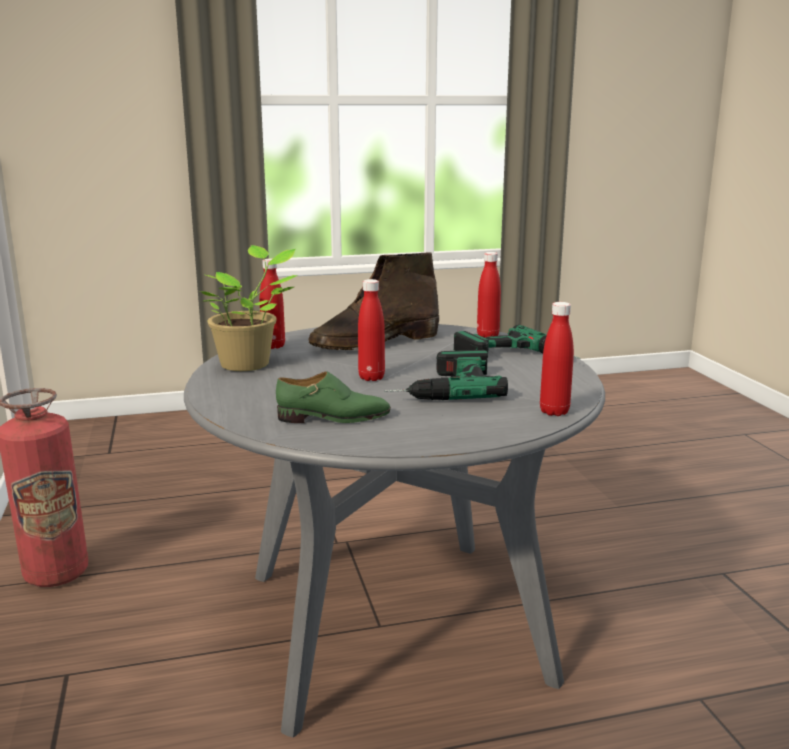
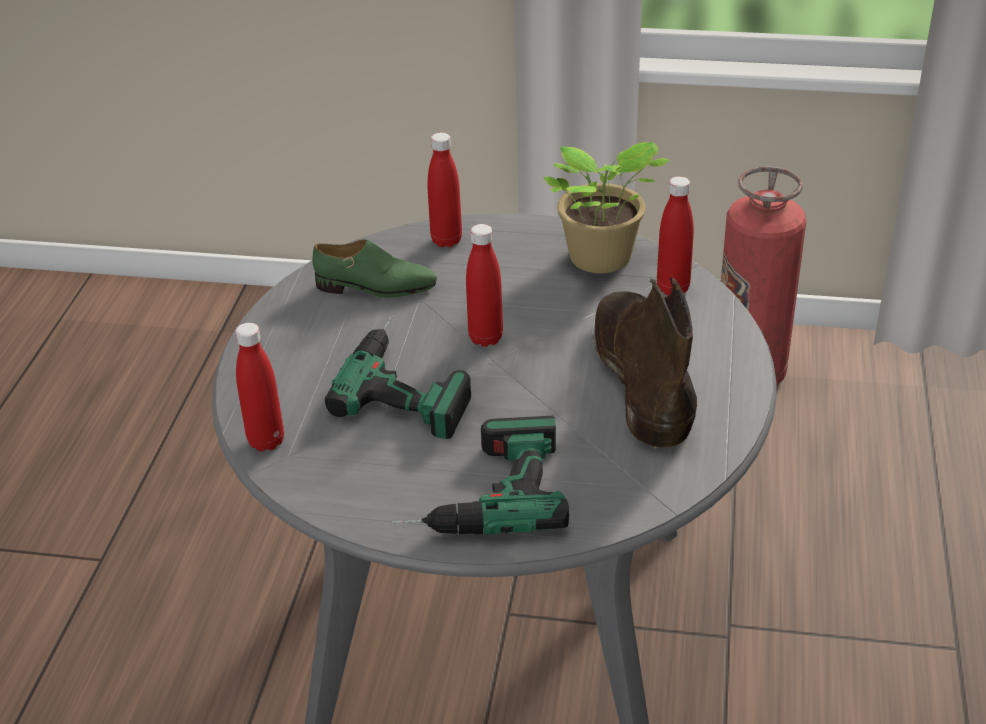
camera: 115 degrees right, 20 degrees up
(334, 418) = (376, 287): green shoe -> green shoe turned 105 degrees counterclockwise
(487, 336) = (618, 505): red bottle -> red bottle (446, 240)

